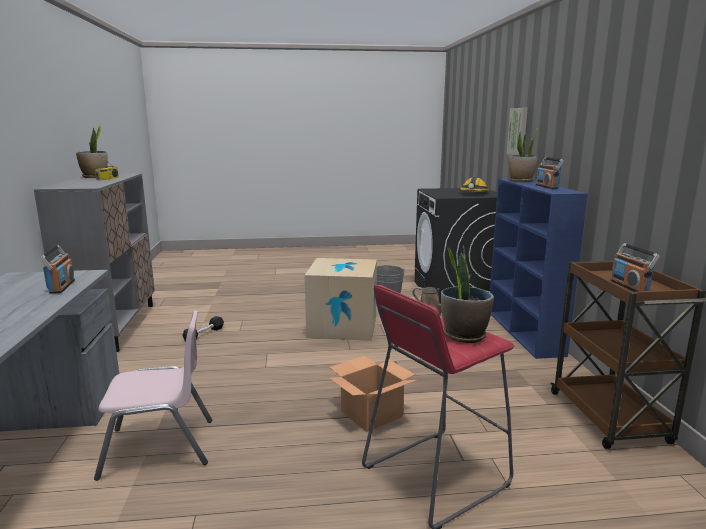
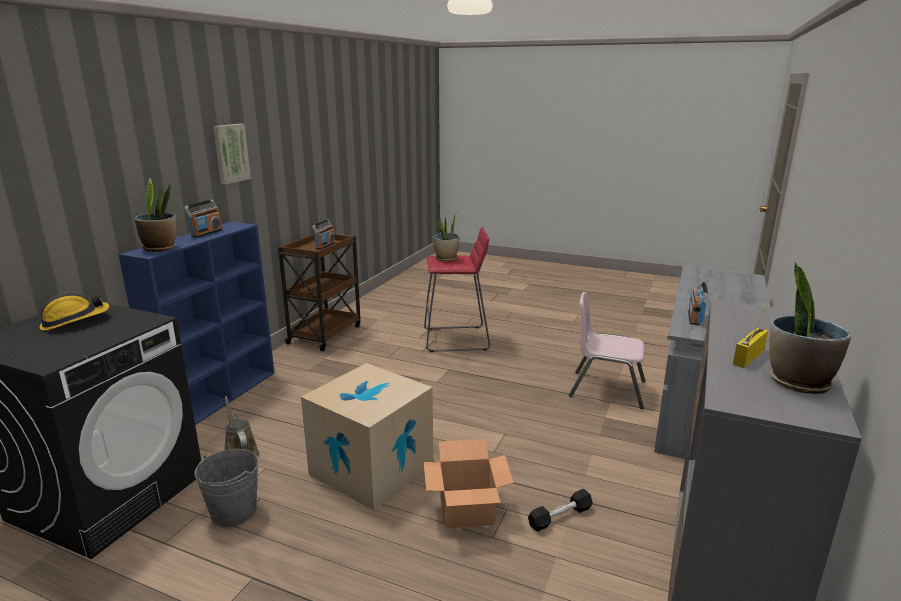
camera: 150 degrees left, 5 degrees up
(371, 414) = (455, 371): cardboard box -> cardboard box (467, 510)
(518, 131) = (49, 200): picture -> picture (230, 153)

